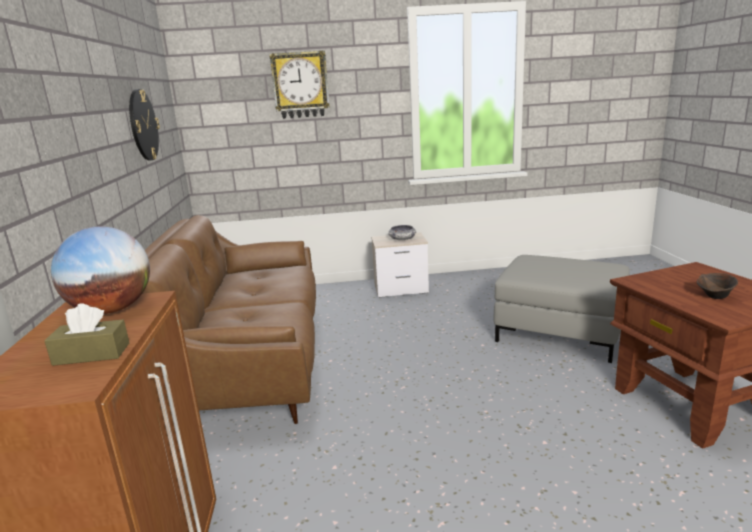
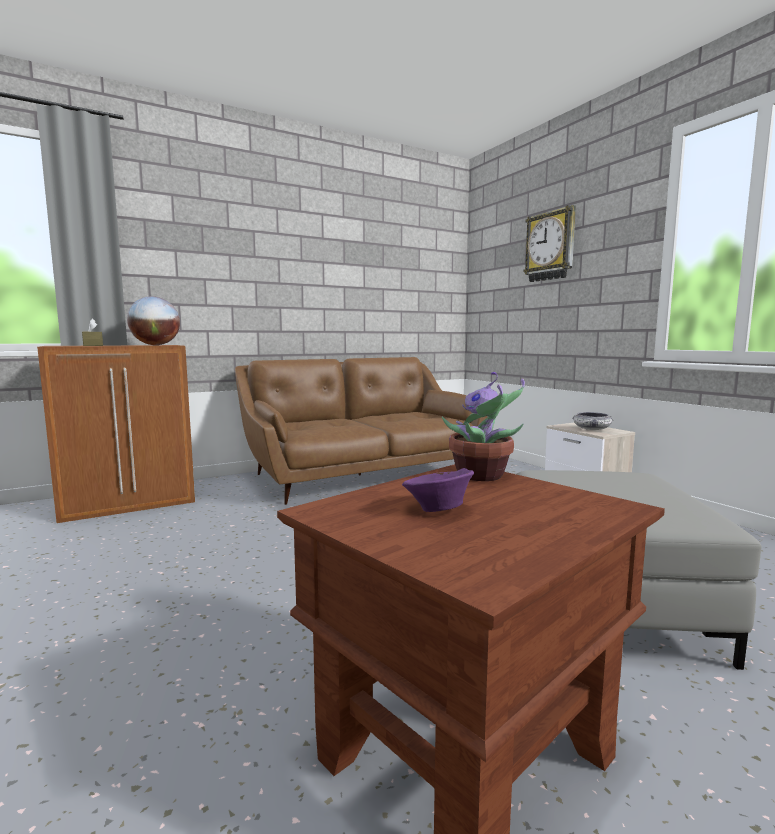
camera: 65 degrees right, 10 degrees down
(143, 125) = (387, 280): wall clock -> none
(646, 280) = (482, 476): none -> potted plant
(715, 297) = (437, 510): brown bowl -> purple bowl

